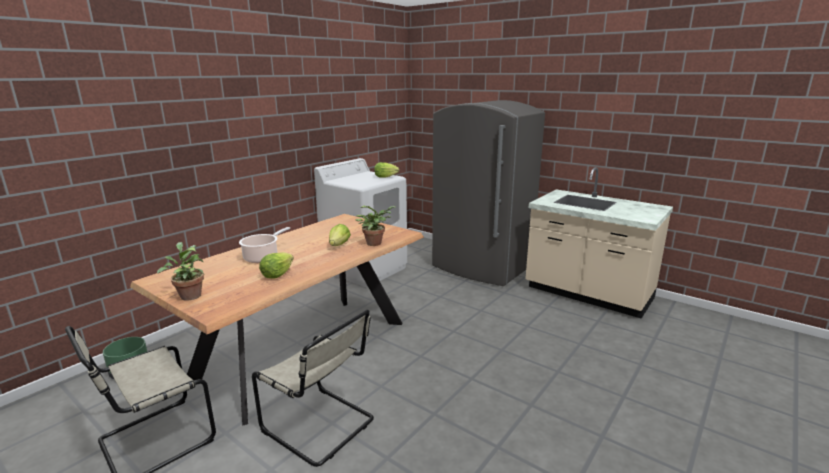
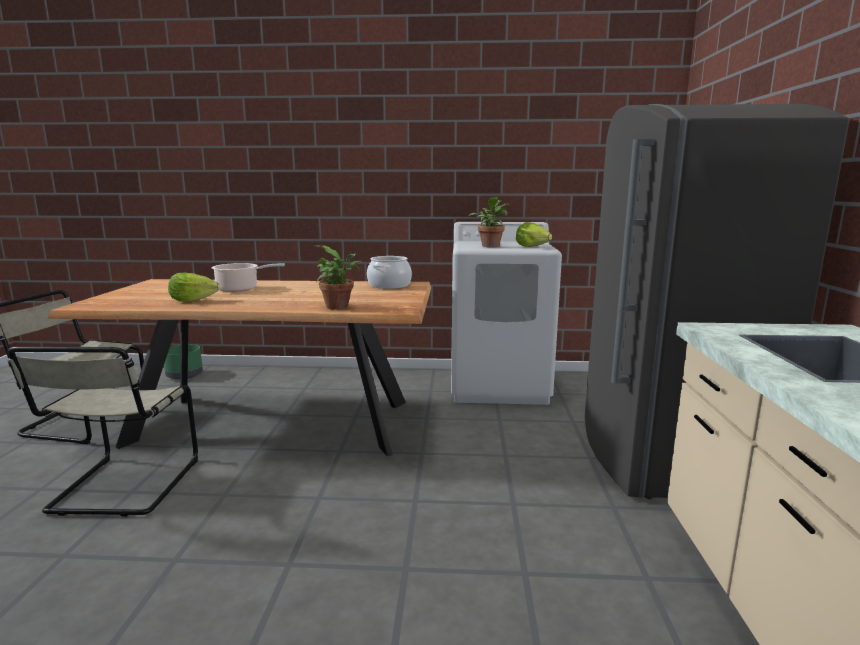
camera: 55 degrees right, 5 degrees down
(189, 295) = (123, 293): potted plant -> potted plant (490, 246)
(337, 222) = (389, 285): none -> cooking pot
(339, 245) = (310, 299): lettuce -> none

